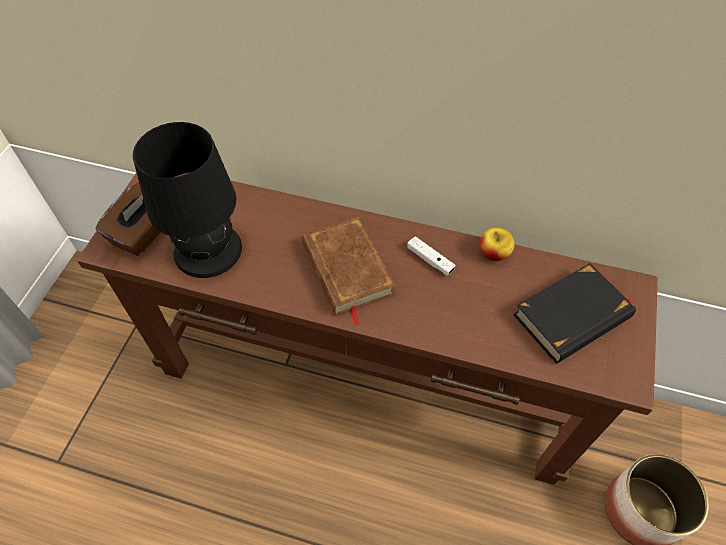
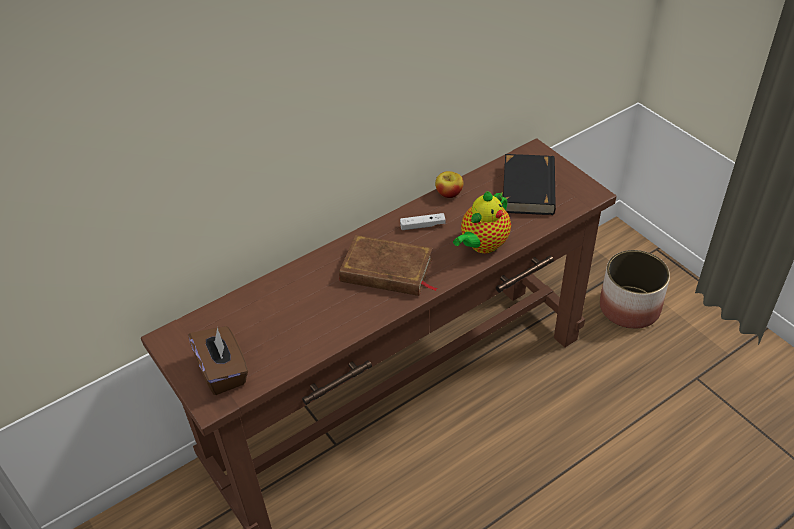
camera: 50 degrees left, 10 degrees down
(209, 249) = (285, 338): black table lamp -> none
(450, 326) = (482, 245): none -> teapot

